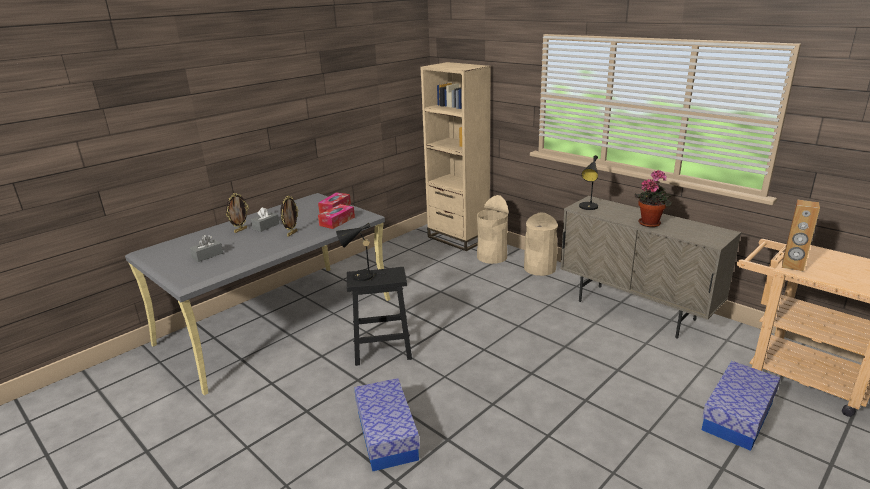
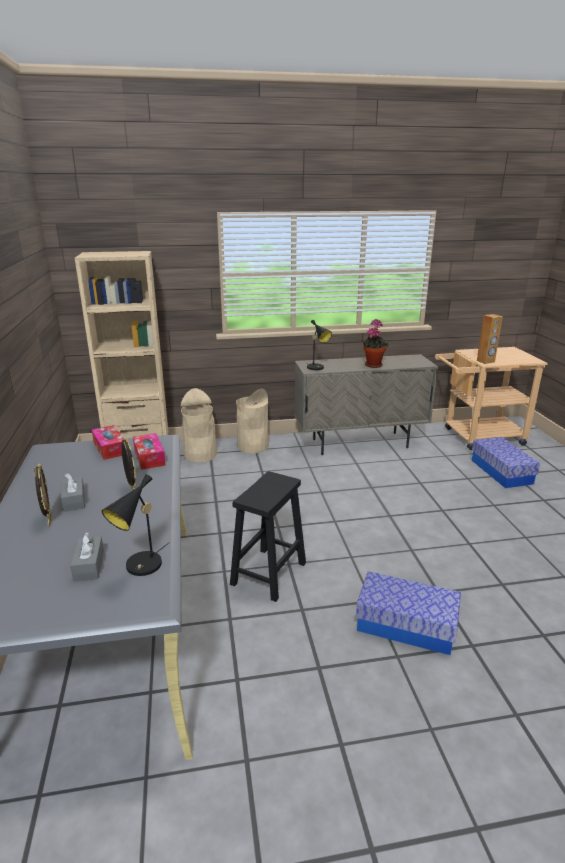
camera: 55 degrees left, 0 degrees up
(359, 277) = (256, 498): black table lamp -> black table lamp (141, 568)

